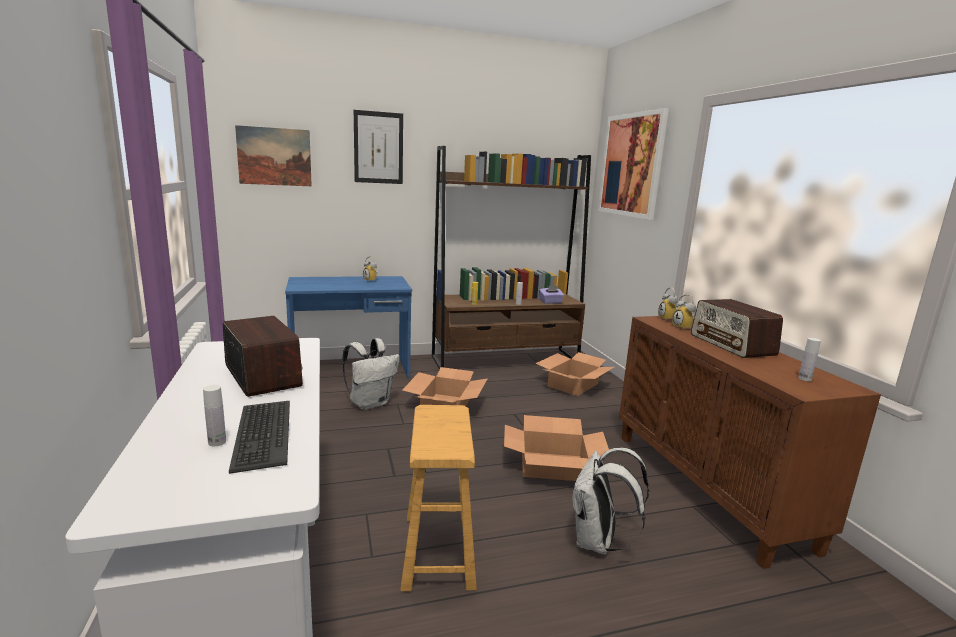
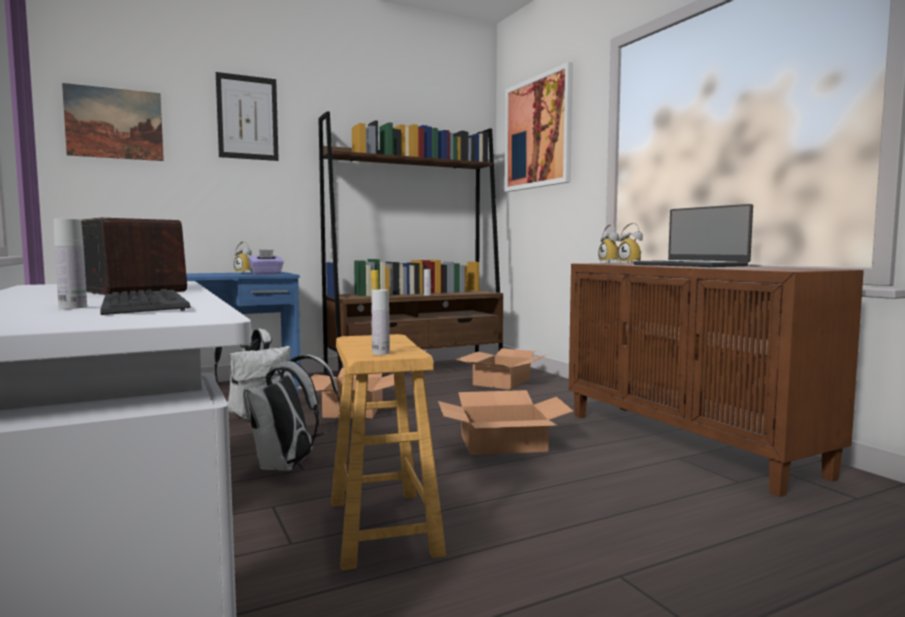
camera: 10 degrees left, 10 degrees down
(550, 302) = (464, 293): purple tissue box -> purple tissue box (266, 274)
(597, 542) = (583, 497): white backpack -> white backpack (288, 466)
(732, 345) = (690, 265): radio -> laptop
(804, 379) = (782, 268): white bottle -> white bottle (380, 353)

